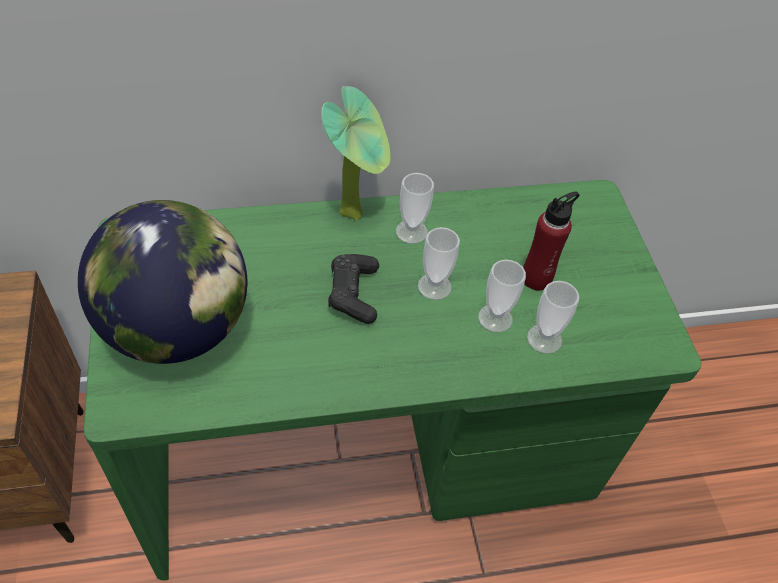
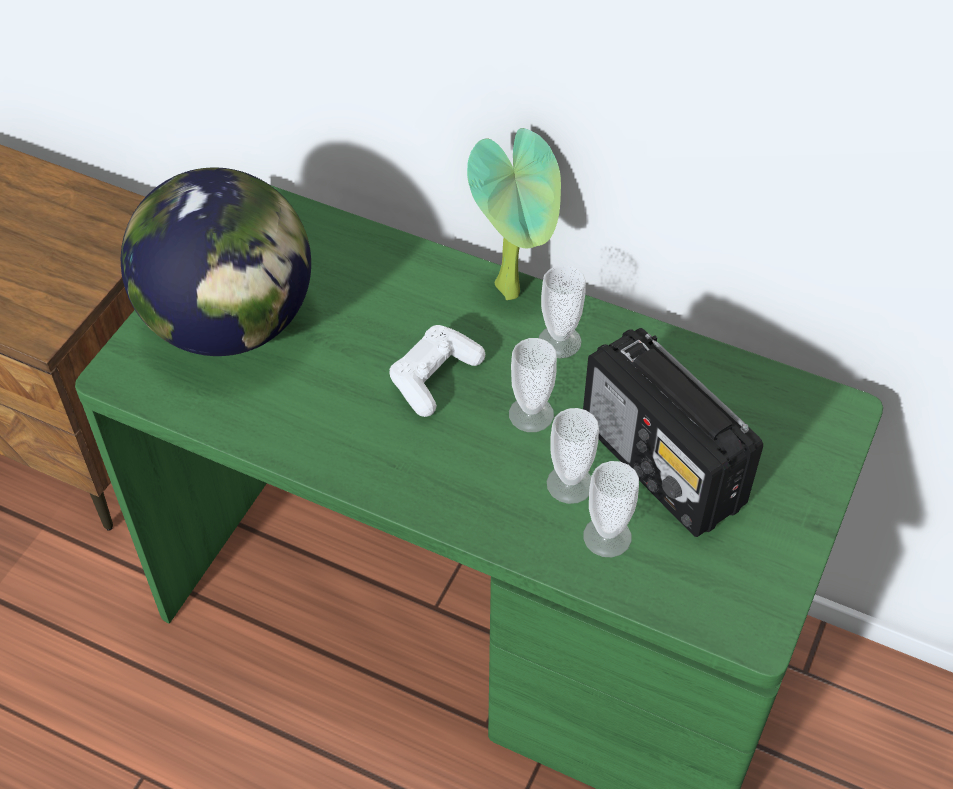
camera: 40 degrees right, 0 degrees up
(353, 294) = (434, 377): black game controller -> white game controller
(536, 278) = (663, 466): red bottle -> radio

